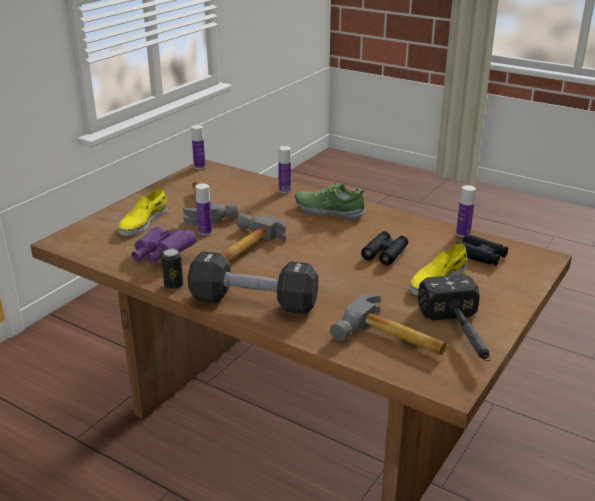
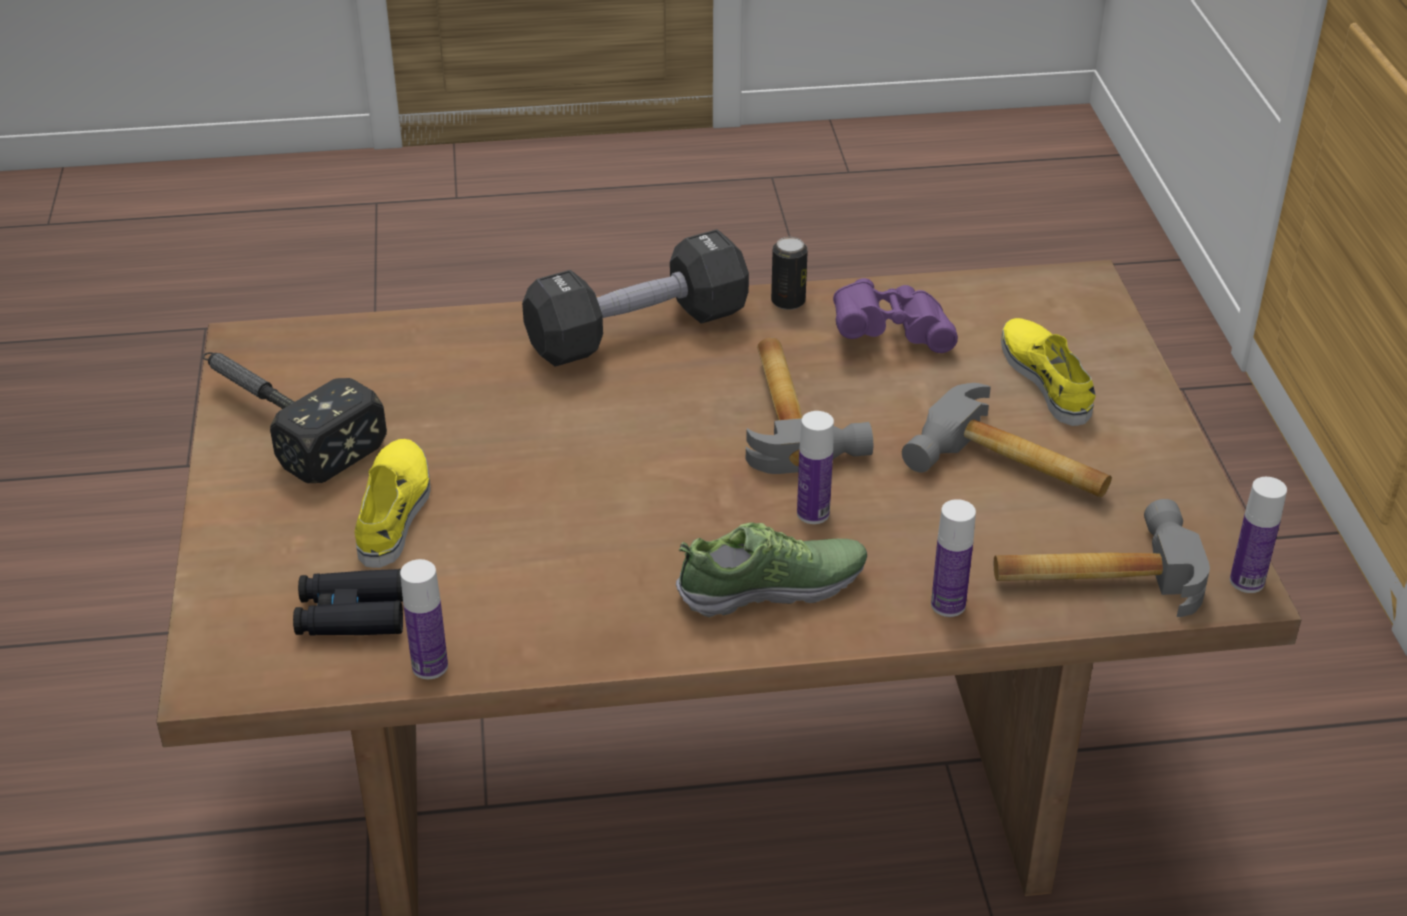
camera: 140 degrees right, 10 degrees up
(205, 232) = (910, 411): bottle -> bottle (813, 513)
(385, 253) = (540, 527): black binoculars -> none
(391, 340) = (378, 367): hammer -> hammer (1093, 572)

